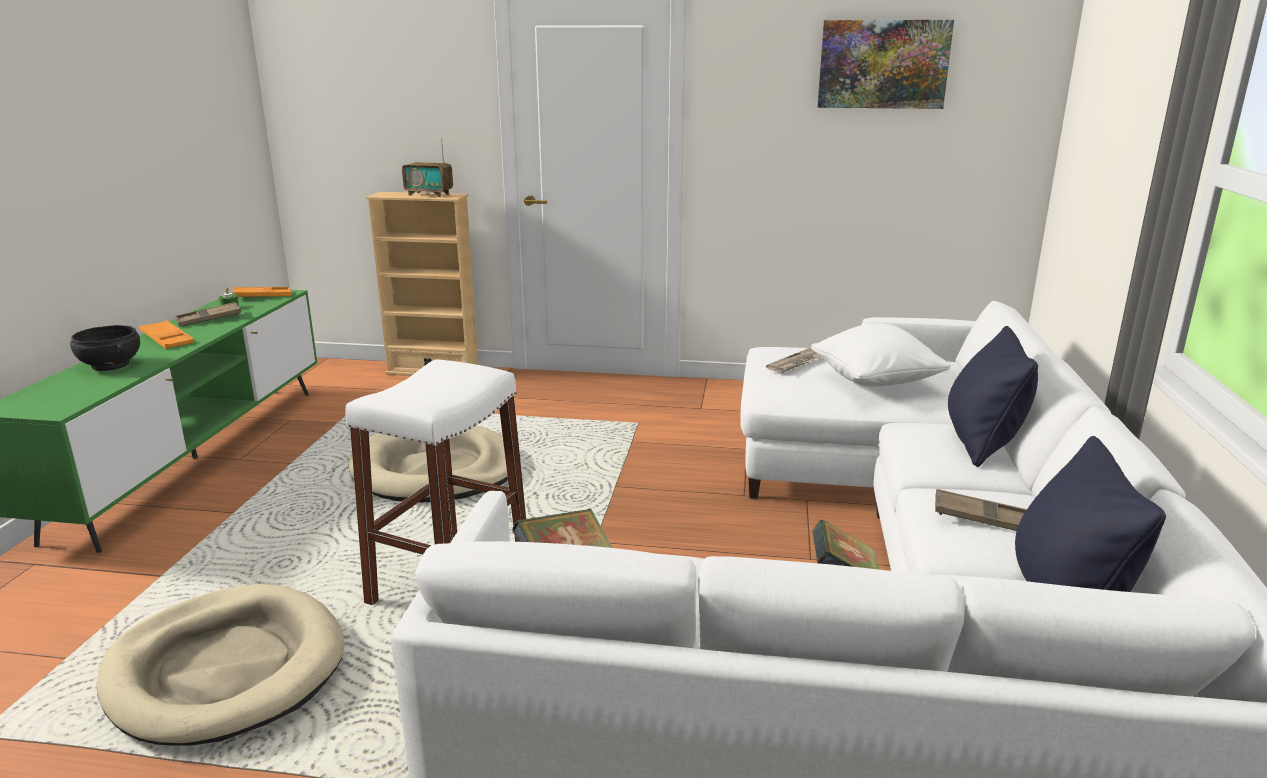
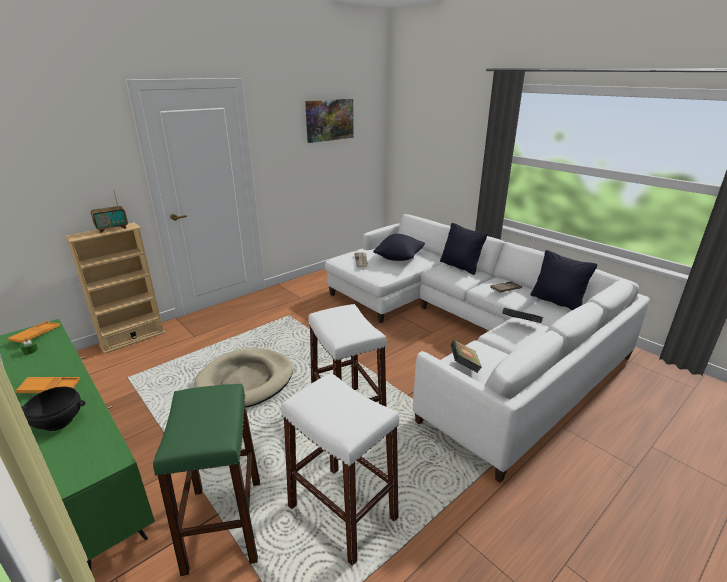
camera: 50 degrees left, 5 degrees up
(148, 588) = (224, 524): none -> green stool
(209, 319) = (40, 364): brown tray -> none
(226, 669) = (342, 511): beige dog bed -> white stool
(875, 383) = (399, 258): white pillow -> black pillow

